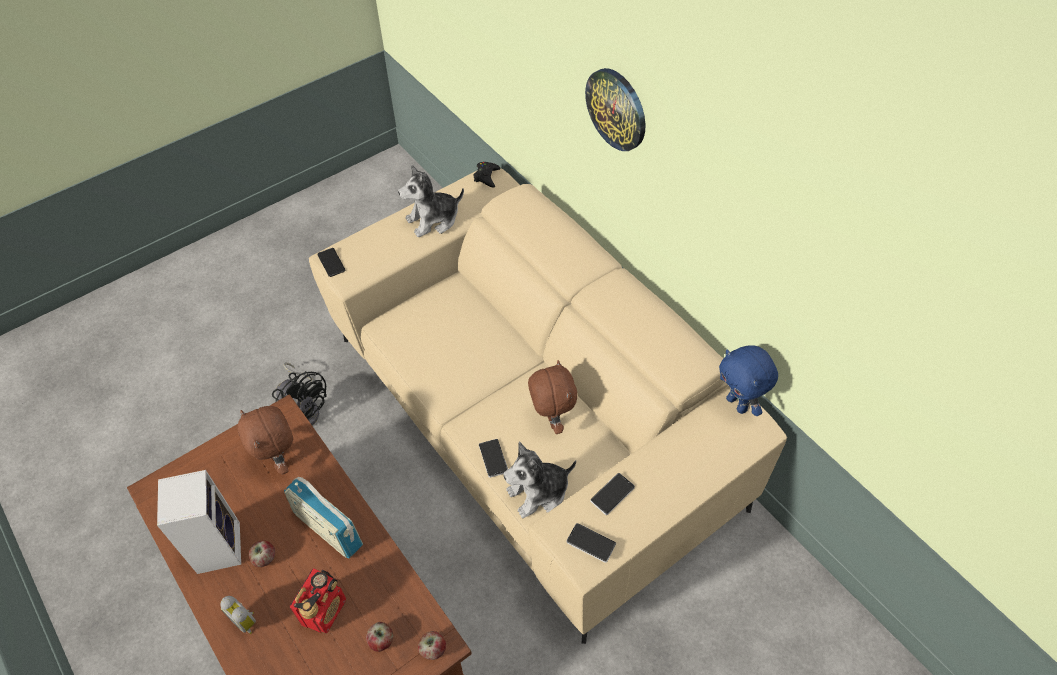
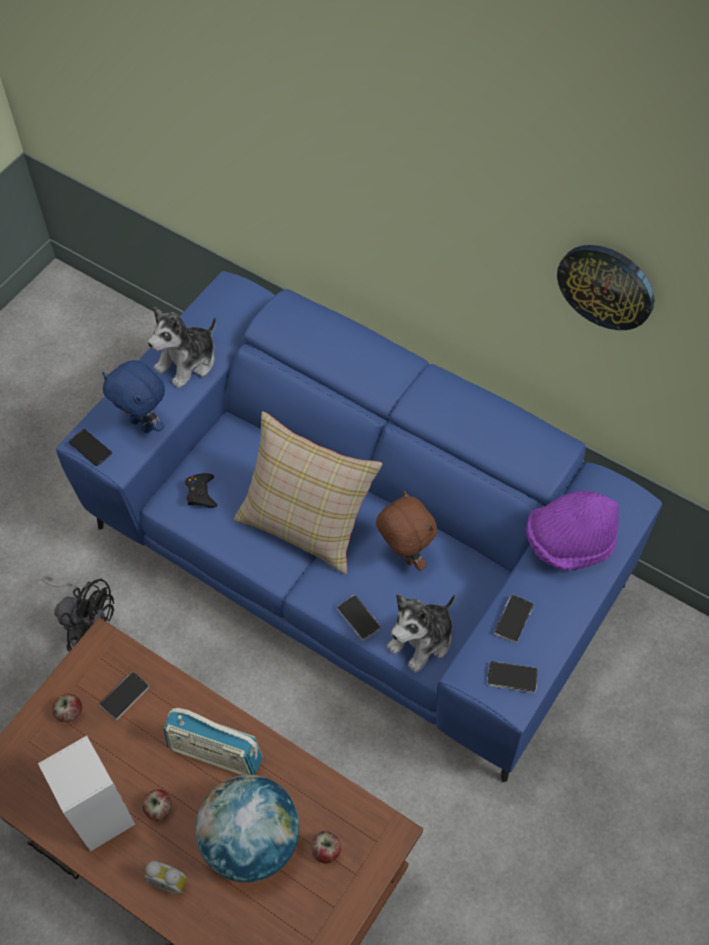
camera: 20 degrees left, 5 degrees up
(280, 460) = (124, 696): brown plush toy -> phone
(324, 610) = (251, 841): radio -> globe
(433, 649) = (384, 840): apple -> apple (70, 712)
(484, 370) = (306, 521): none -> beige pillow
(486, 176) = (227, 291): black game controller -> black game controller (201, 493)
(531, 421) = (356, 558): beige sofa -> blue sofa
(617, 109) = (403, 199): wall clock -> wall clock (606, 286)
(687, 445) = (568, 543): none -> purple hat
(738, 404) = (603, 482): blue plush toy -> blue plush toy (143, 424)

